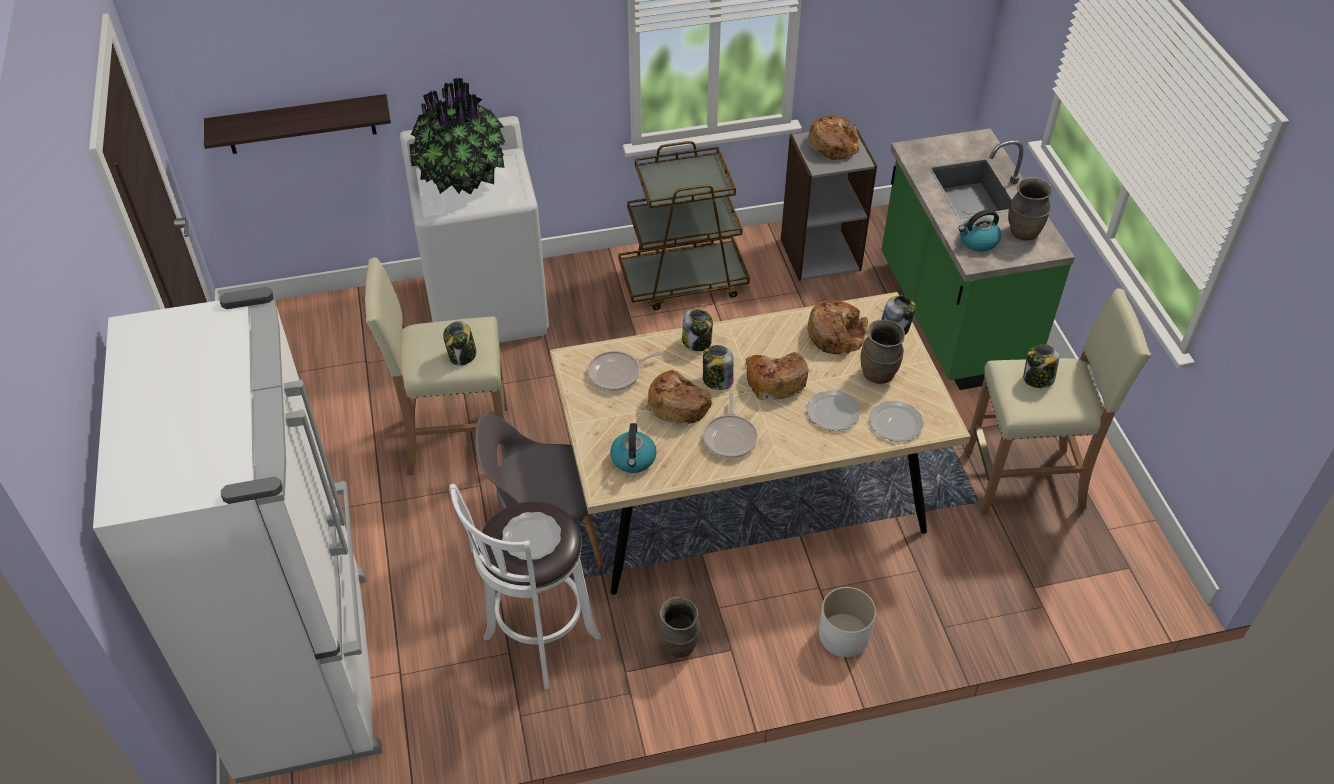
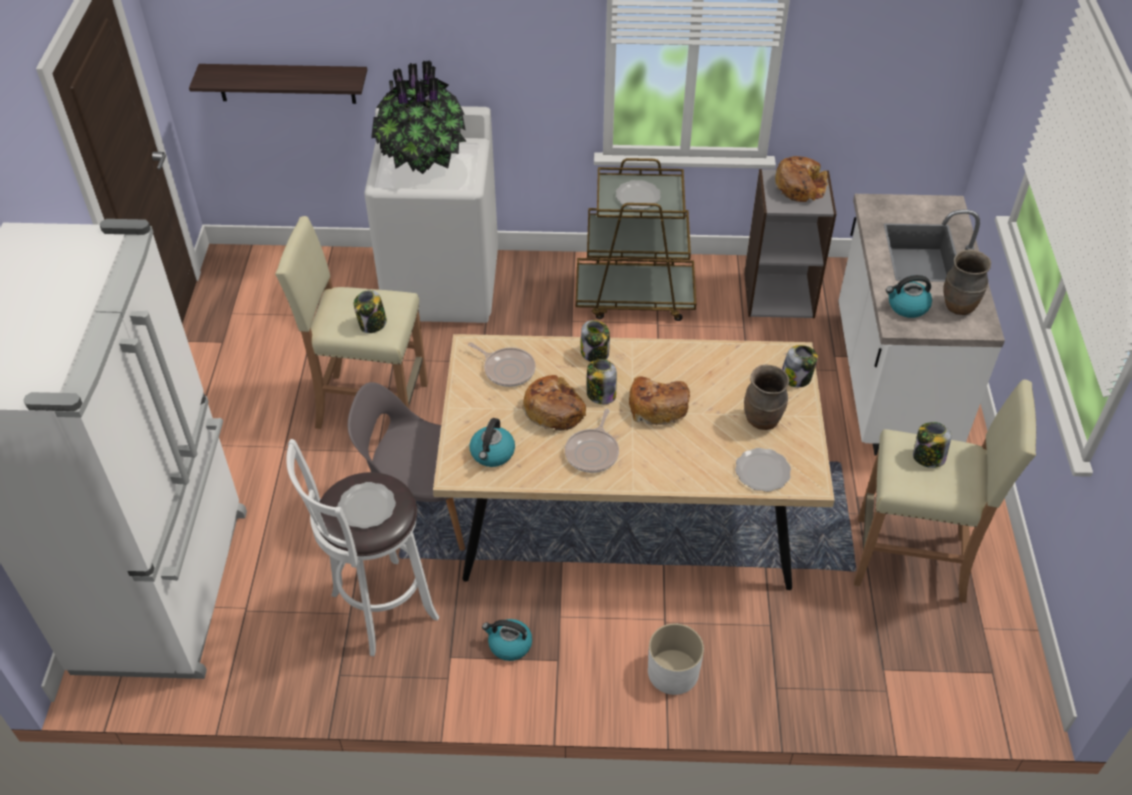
camera: 15 degrees right, 0 degrees up
(617, 374) = (507, 369): frying pan -> frying pan turned 135 degrees counterclockwise
(679, 646) = (509, 645): brown vase -> kettle
(832, 412) = (702, 447): plate -> plate (637, 196)
(836, 334) = (734, 372): bread -> none
(951, 318) = (890, 382): green counter -> white counter

